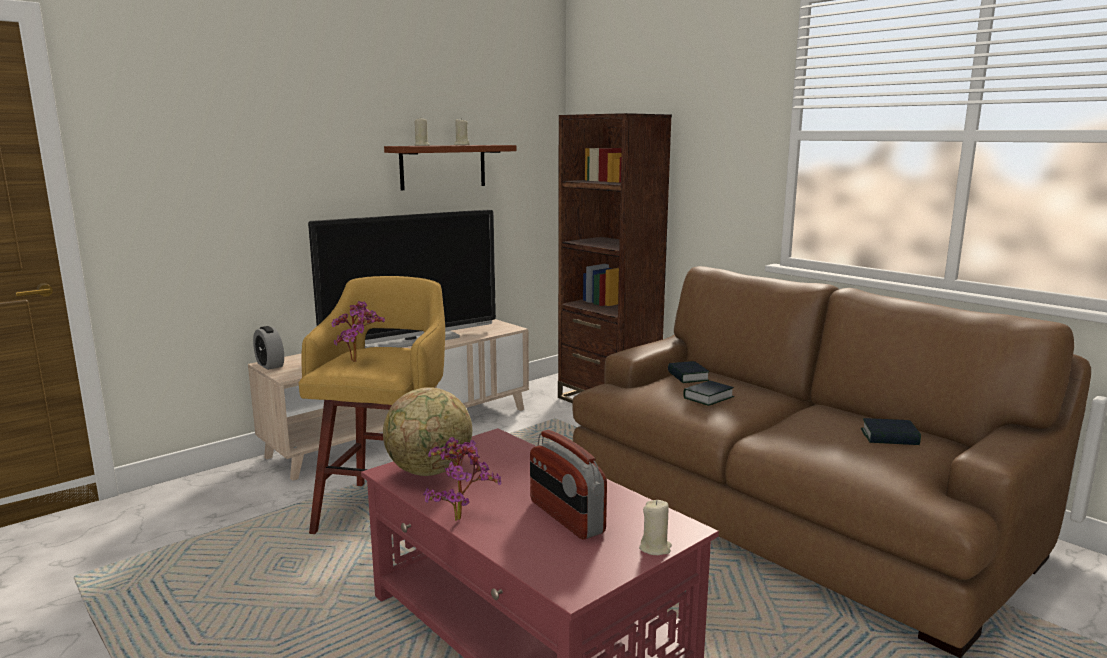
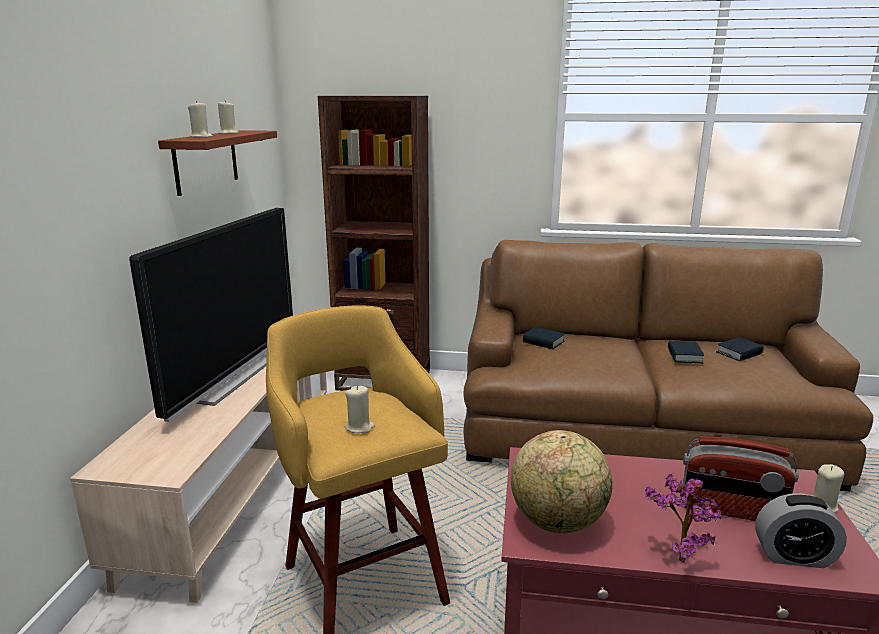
camera: 40 degrees left, 5 degrees up
(270, 365) = (111, 468): alarm clock -> alarm clock (793, 556)
(358, 362) = (359, 427): potted plant -> beige candle
(708, 398) = (593, 357): book -> book (684, 356)

